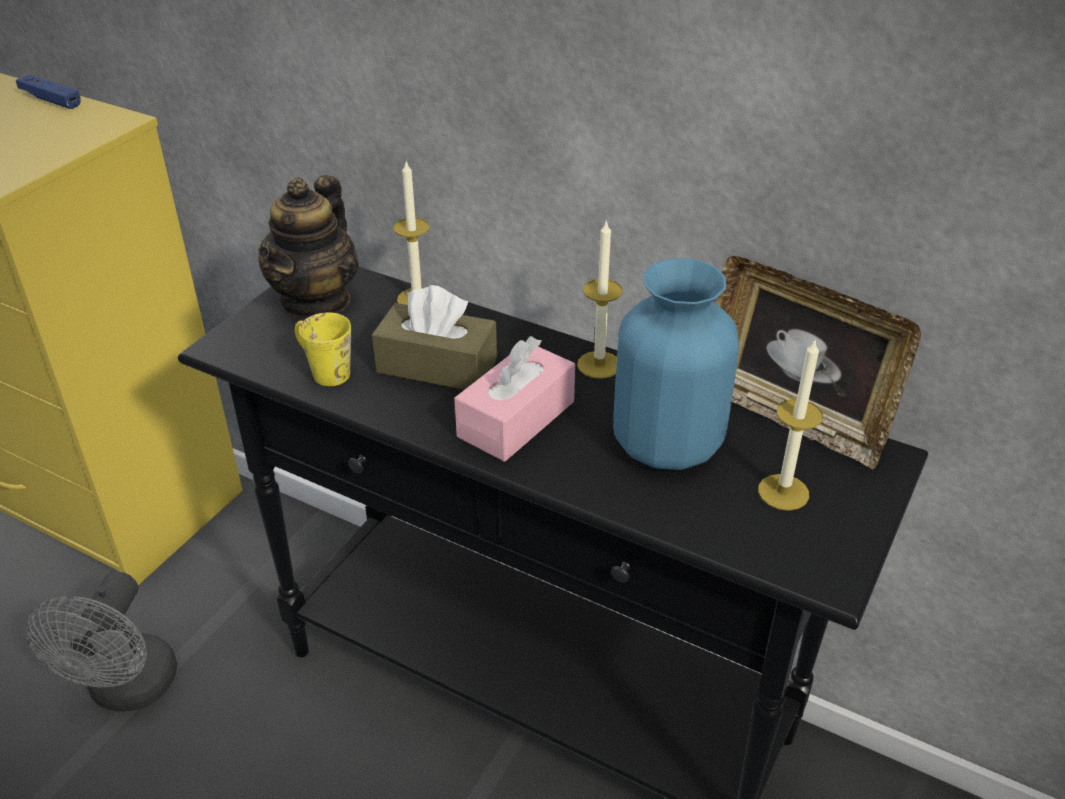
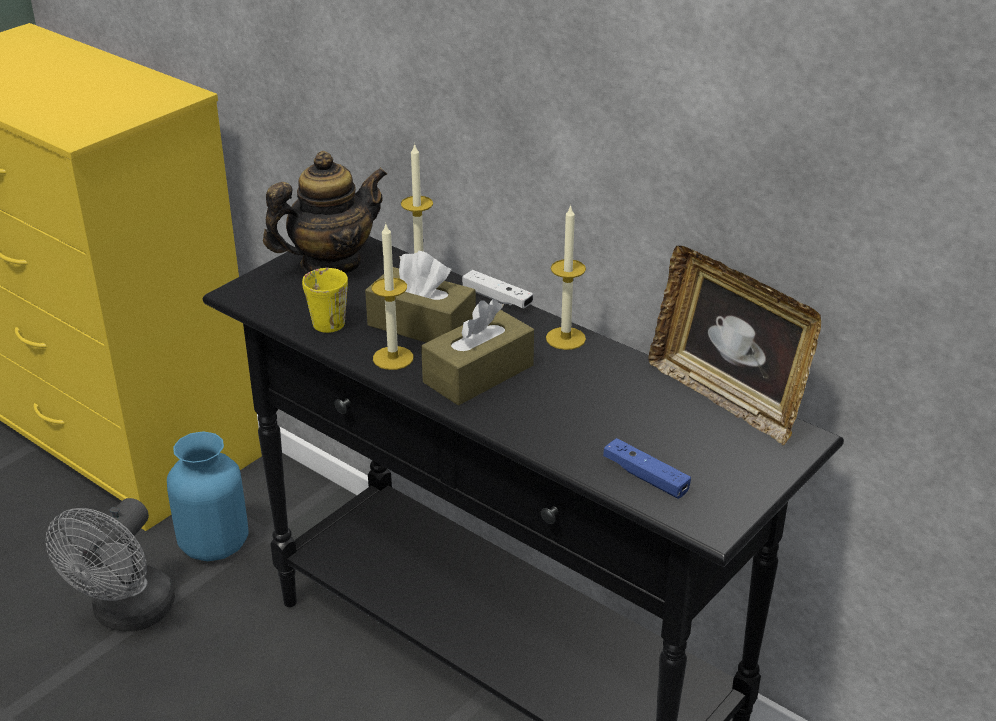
camera: 10 degrees right, 5 degrees down
(51, 100) = (131, 72): blue game controller -> blue game controller (645, 477)
(316, 301) = (330, 263): teapot -> teapot turned 150 degrees counterclockwise
(511, 324) = (497, 298): none -> white game controller
(516, 419) = (478, 374): pink tissue box -> brown tissue box
(667, 443) = (605, 406): blue vase -> blue vase (214, 544)
(783, 492) = (696, 455): candle -> candle (393, 358)

